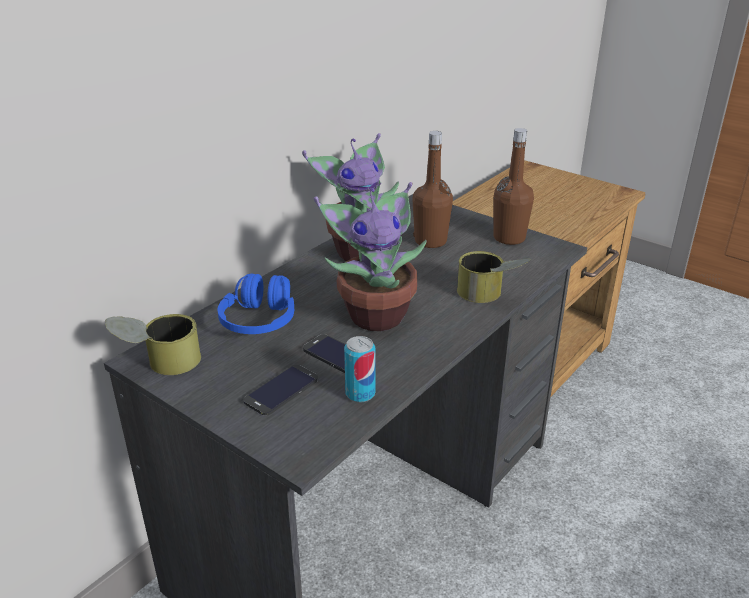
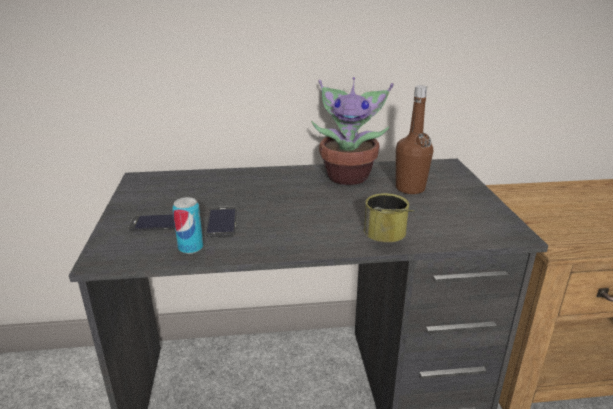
camera: 45 degrees right, 5 degrees down
(159, 364) = (141, 183): can -> none
(259, 320) = (221, 186): blue headphones -> none
(376, 314) = (288, 212): potted plant -> none
(509, 238) = (480, 210): brown bottle -> none

